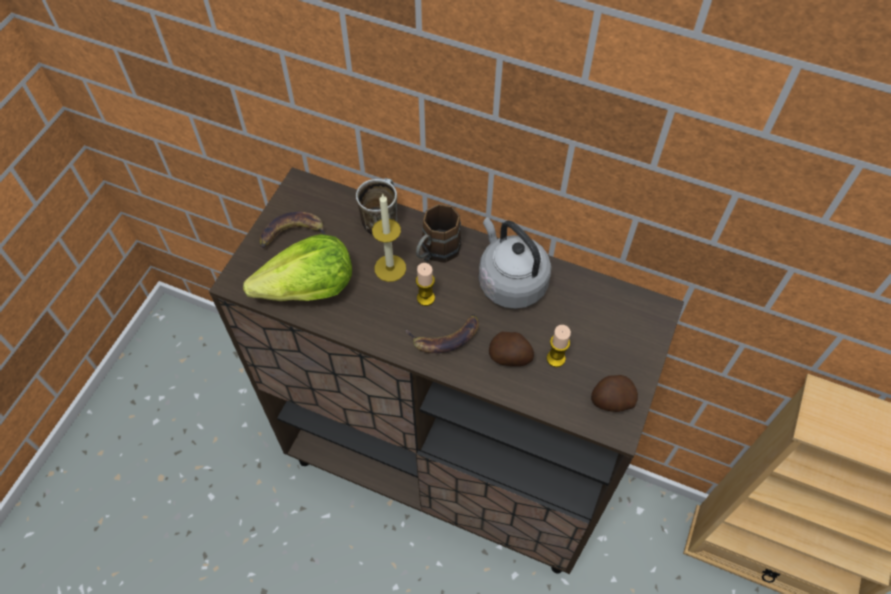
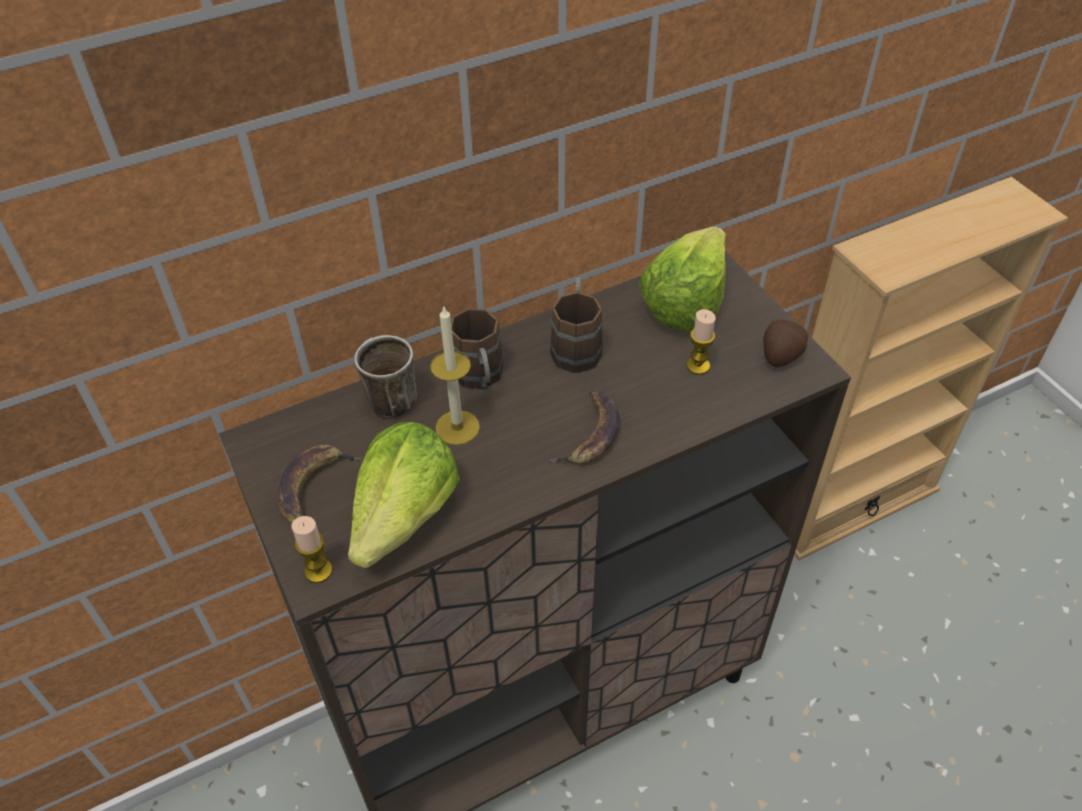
camera: 50 degrees left, 10 degrees down
(425, 298) = (526, 421): candle -> candle (318, 571)
(510, 281) = (576, 345): grey kettle -> brown mug
(510, 357) = (664, 397): potato -> none
(607, 314) = (684, 301): none -> lettuce

